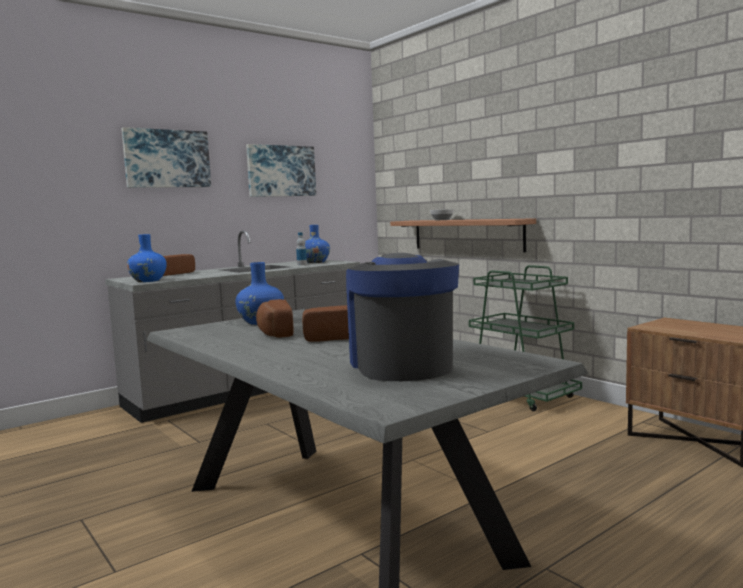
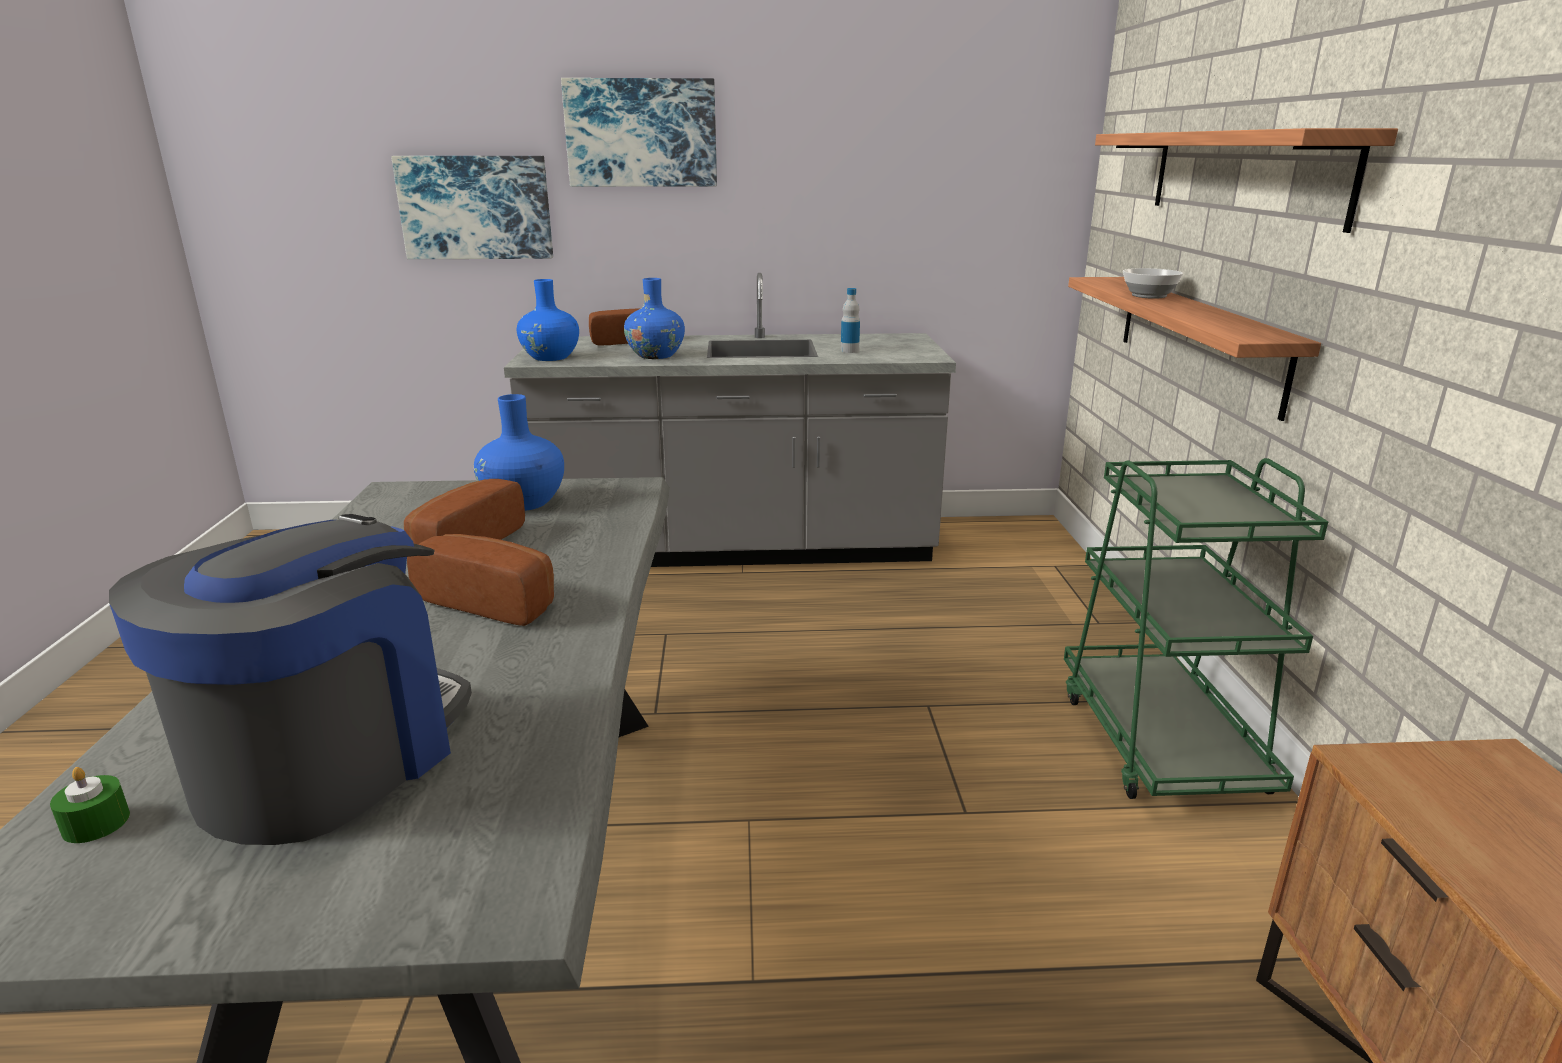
camera: 35 degrees right, 15 degrees up
(281, 171) = (867, 154): picture -> picture (476, 207)
(315, 262) = (891, 346): blue vase -> blue vase (656, 355)
(361, 390) = (96, 823): none -> green candle
(475, 166) = (1243, 174): none -> shelf

